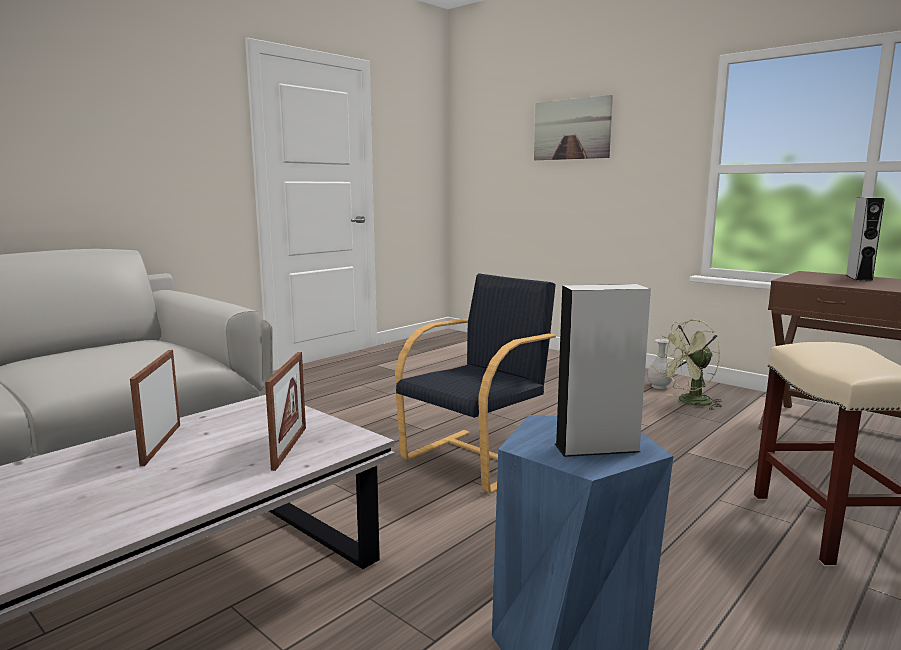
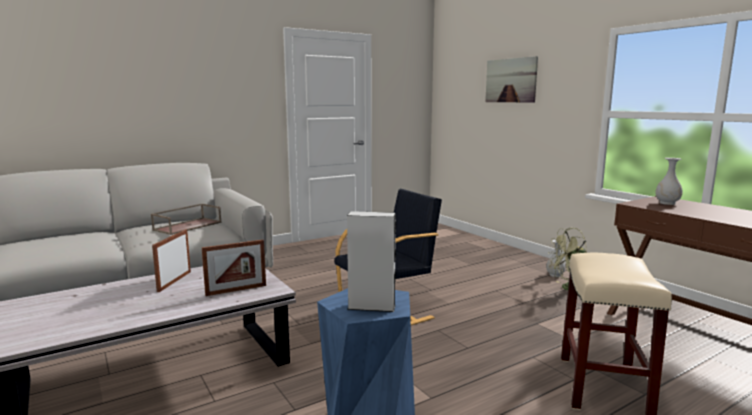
camera: 15 degrees right, 0 degrees up
(126, 351) = (188, 226): none -> brown tray
(289, 447) = (236, 290): picture frame -> picture frame turned 45 degrees clockwise
(827, 277) = (667, 203): none -> white vase
(858, 278) = (694, 204): grey speaker -> none

